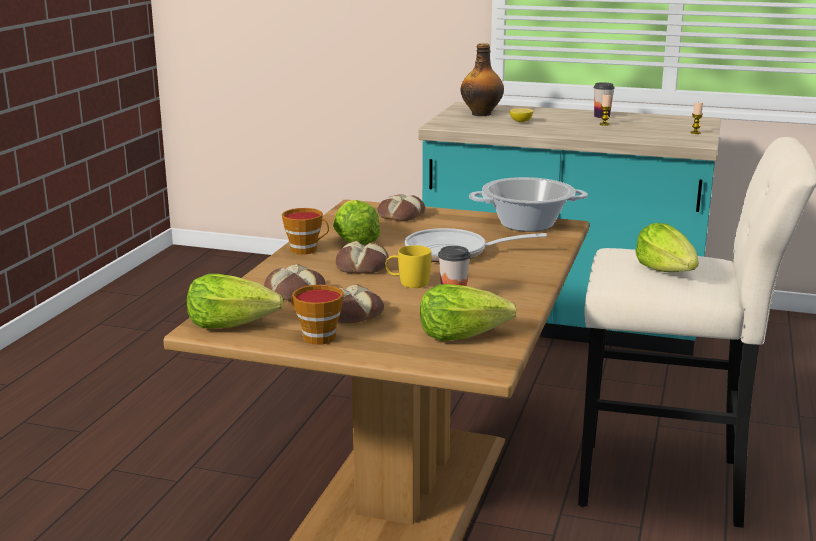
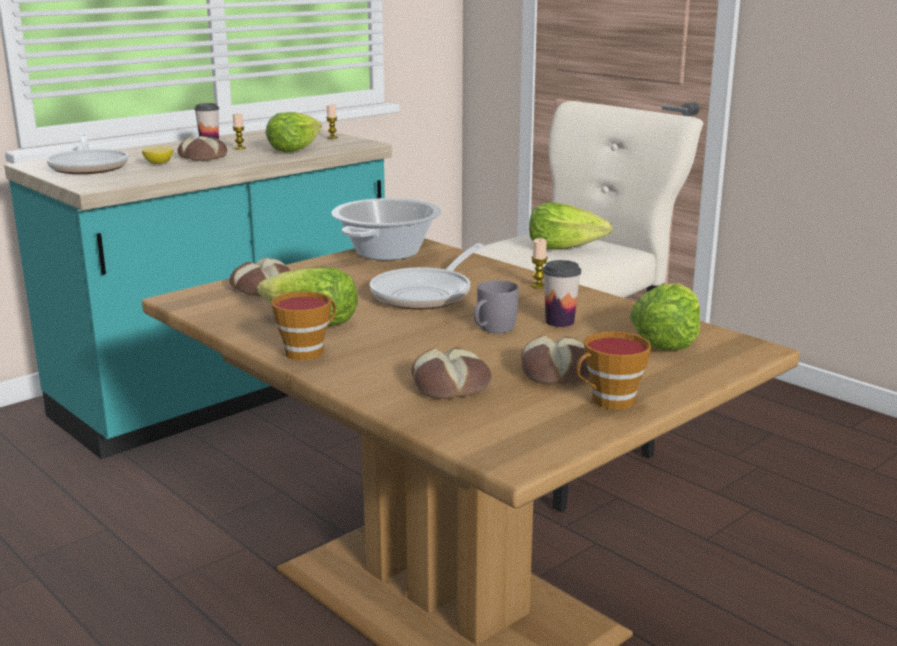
camera: 60 degrees left, 0 degrees up
(232, 324) = (520, 438): lettuce -> lettuce (294, 149)
(363, 266) = (410, 337): bread -> bread (203, 157)
(408, 283) = (492, 330): yellow mug -> grey mug
(482, 114) = (89, 167): bottle -> frying pan
(525, 277) = (538, 286): none -> candle

